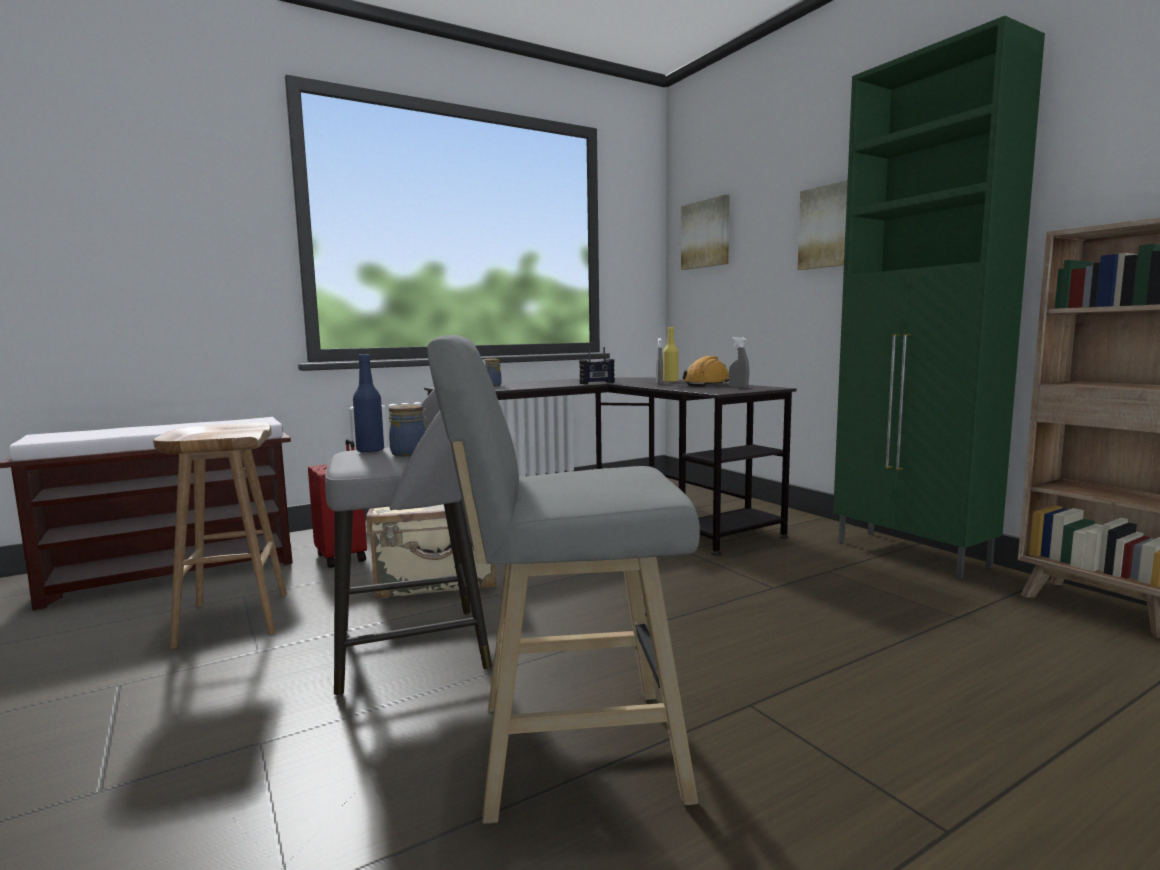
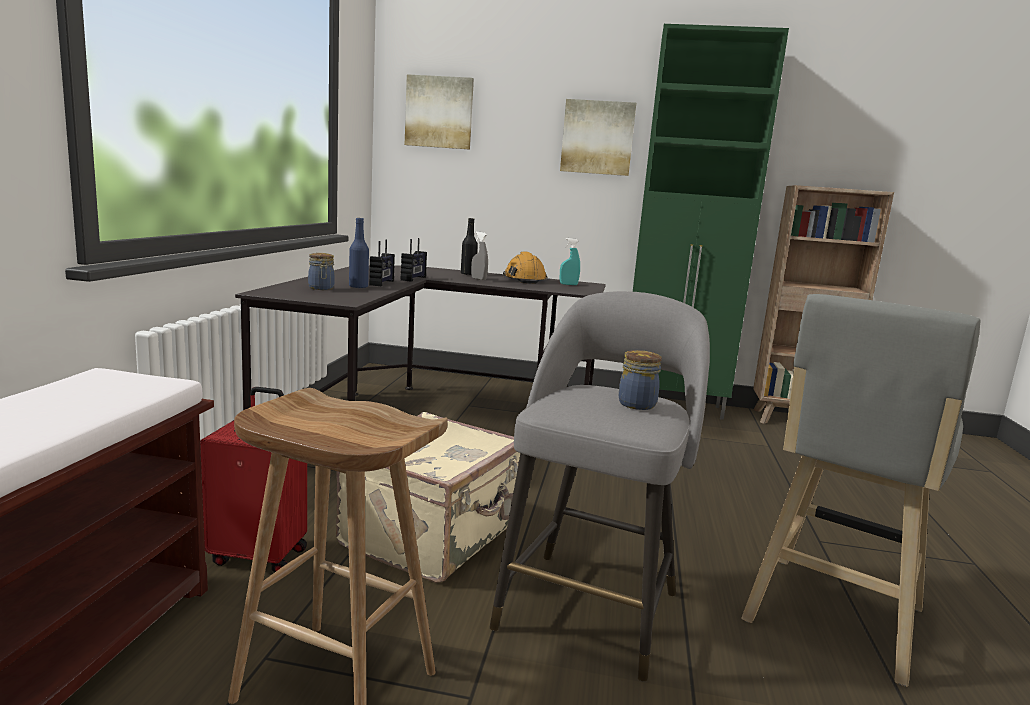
camera: 50 degrees left, 5 degrees up
(370, 450) = (588, 408): blue bottle -> blue bottle (358, 287)
(553, 384) = (382, 283): none -> radio
(670, 381) = (468, 274): yellow bottle -> black bottle
(738, 388) = (568, 284): grey spray bottle -> turquoise spray bottle

